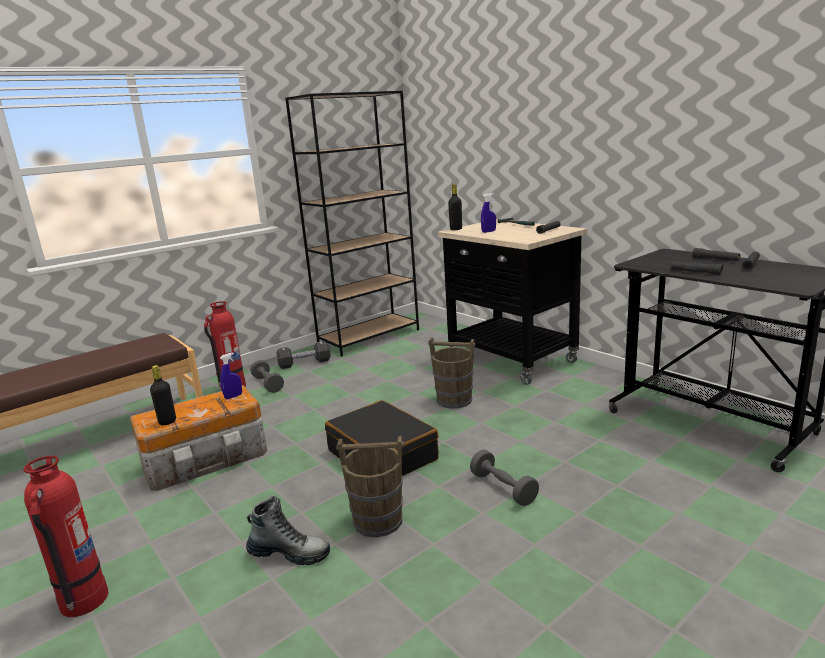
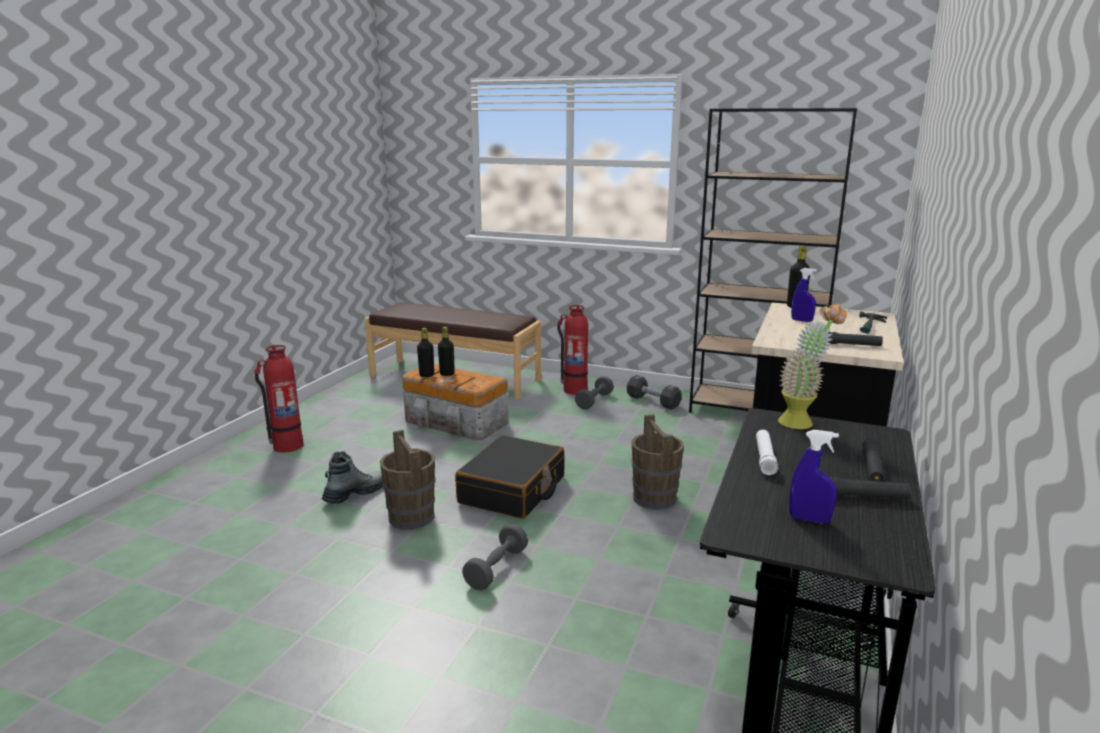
camera: 60 degrees right, 0 degrees up
(184, 410) = (447, 374): none -> black bottle
(233, 396) = (480, 381): blue spray bottle -> blue spray bottle (809, 519)
(289, 553) = (355, 494): boot -> boot turned 120 degrees counterclockwise
(642, 260) = (802, 421): none -> potted plant
(695, 272) = (764, 458): black flashlight -> white flashlight

